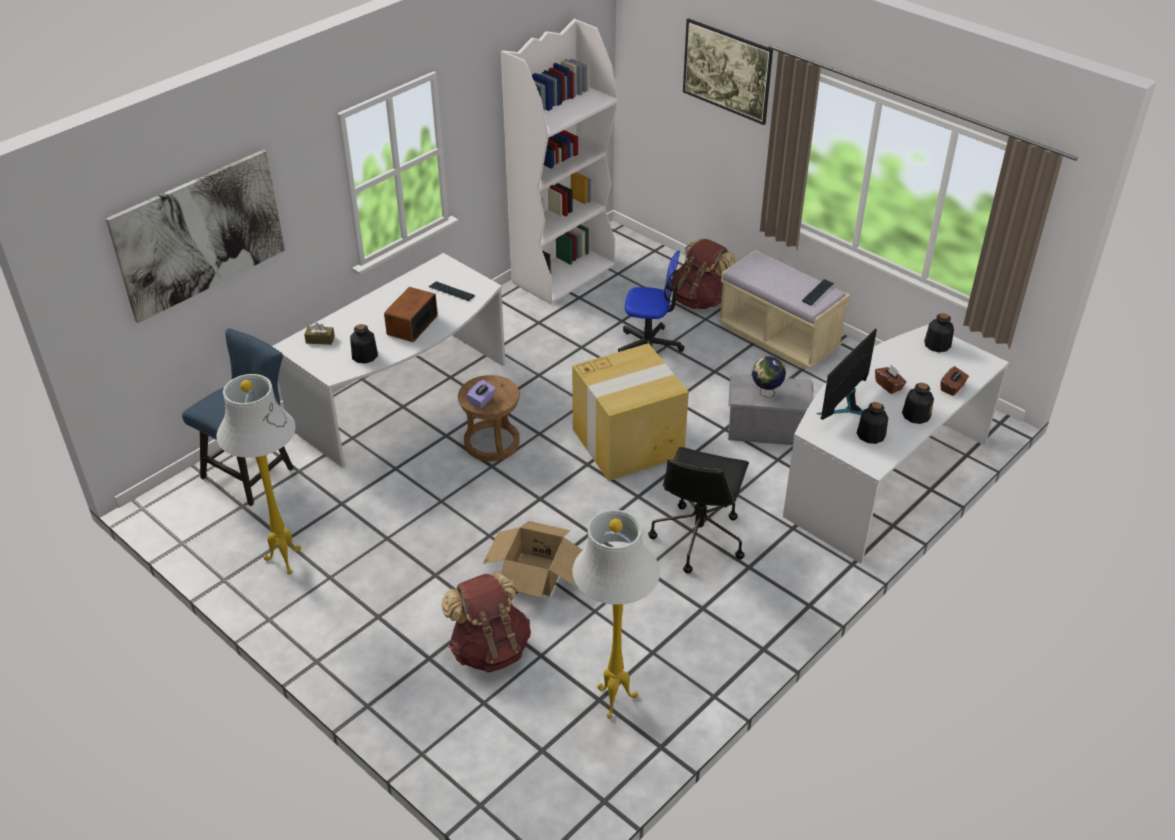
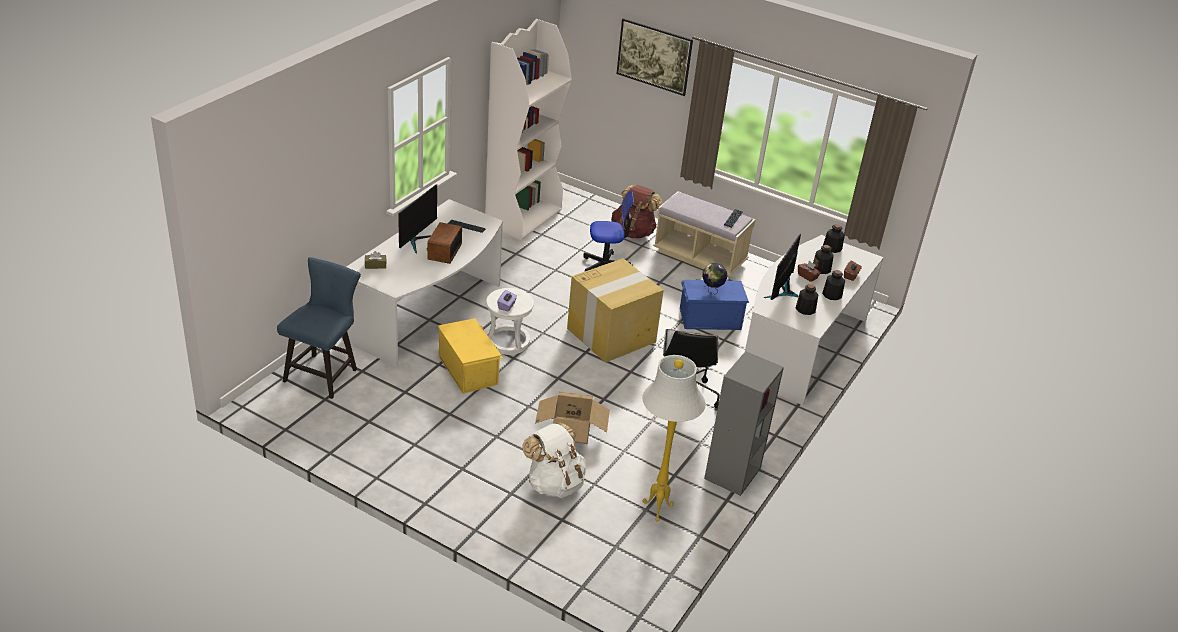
camera: 15 degrees left, 5 degrees down
(199, 234) = (296, 181): picture -> none
(285, 560) = (374, 435): white floor lamp -> none
(365, 356) = (415, 275): bottle -> bottle (821, 269)
(383, 308) = (417, 240): none -> monitor
(430, 478) = (469, 370): none -> yellow storage box
(490, 649) = (554, 483): brown backpack -> white backpack
(492, 443) = (508, 341): brown stool -> white stool
(733, 658) = (732, 474): none -> grey bookcase
(766, 427) = (709, 318): grey storage box -> blue storage box

